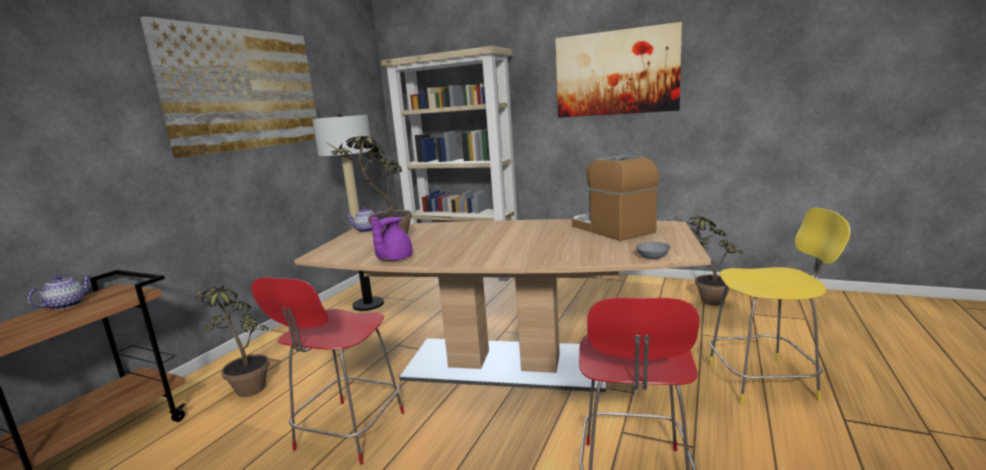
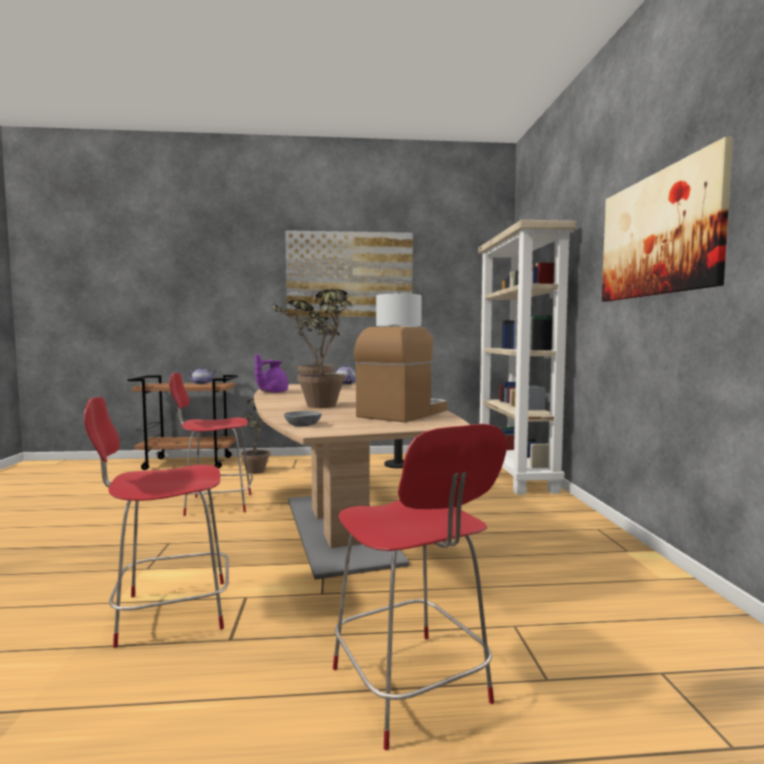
camera: 60 degrees right, 10 degrees down
(393, 259) = (272, 392): purple teapot -> purple teapot turned 45 degrees counterclockwise
(705, 299) = (656, 619): potted plant -> potted plant (327, 404)
(764, 380) = (412, 689): yellow chair -> red chair

